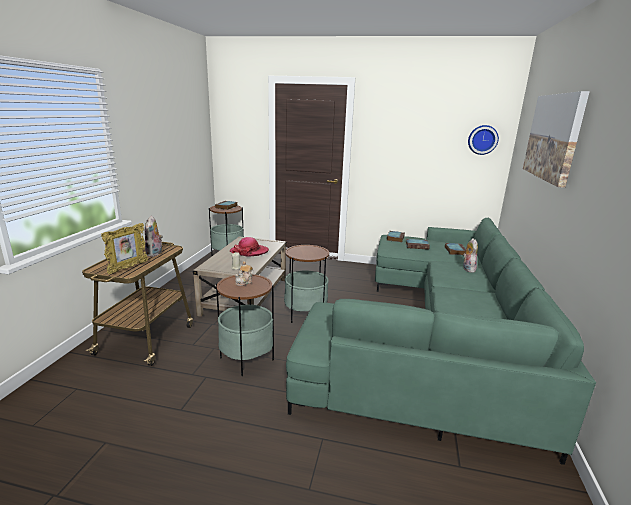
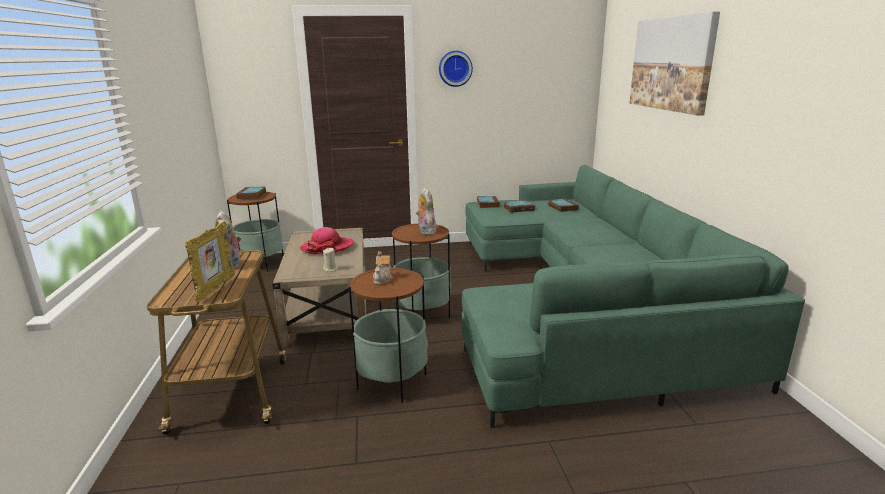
camera: 20 degrees left, 0 degrees up
(467, 269) = (591, 224): plush toy -> plush toy (425, 231)
(482, 139) = (567, 75): wall clock -> wall clock (455, 68)

